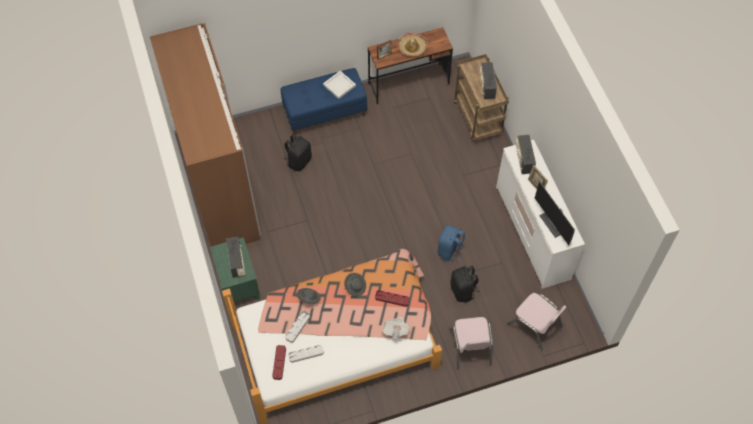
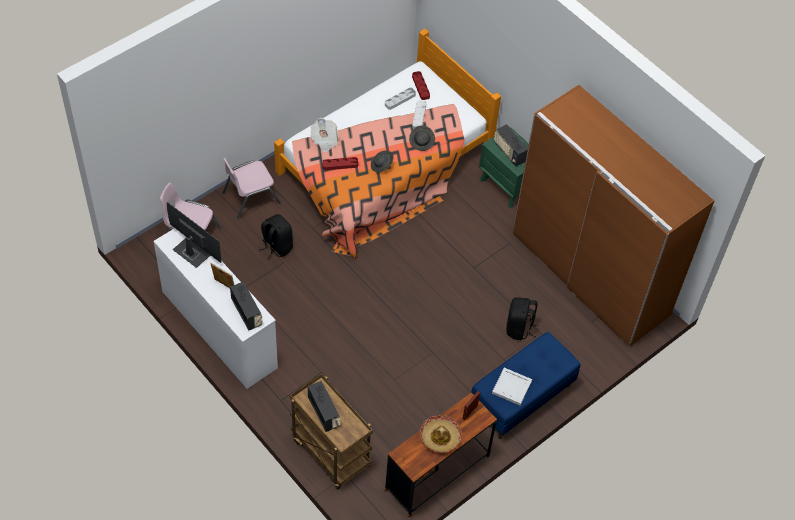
camera: 155 degrees right, 5 degrees down
(450, 251) = (305, 282): blue backpack -> none
(470, 347) = (250, 197): pink chair -> pink chair turned 90 degrees counterclockwise

